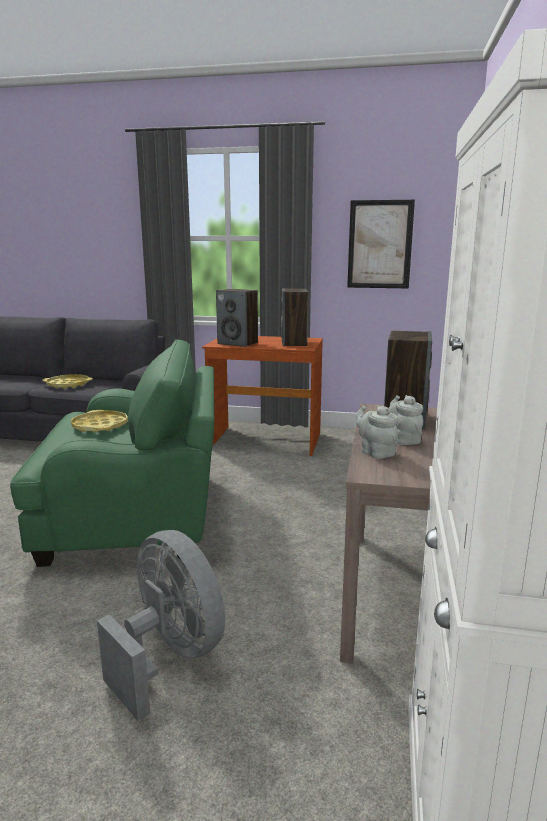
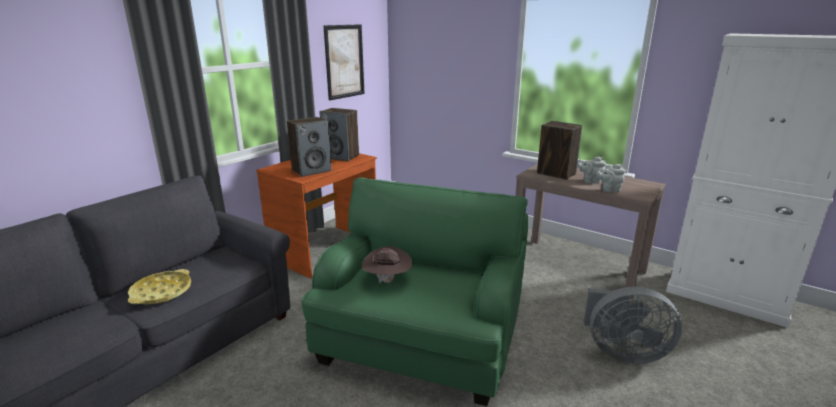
camera: 65 degrees left, 5 degrees up
(100, 426) = (387, 281): yellow tray -> brown hat
(169, 656) = (622, 352): grey fan -> grey fan turned 150 degrees counterclockwise

